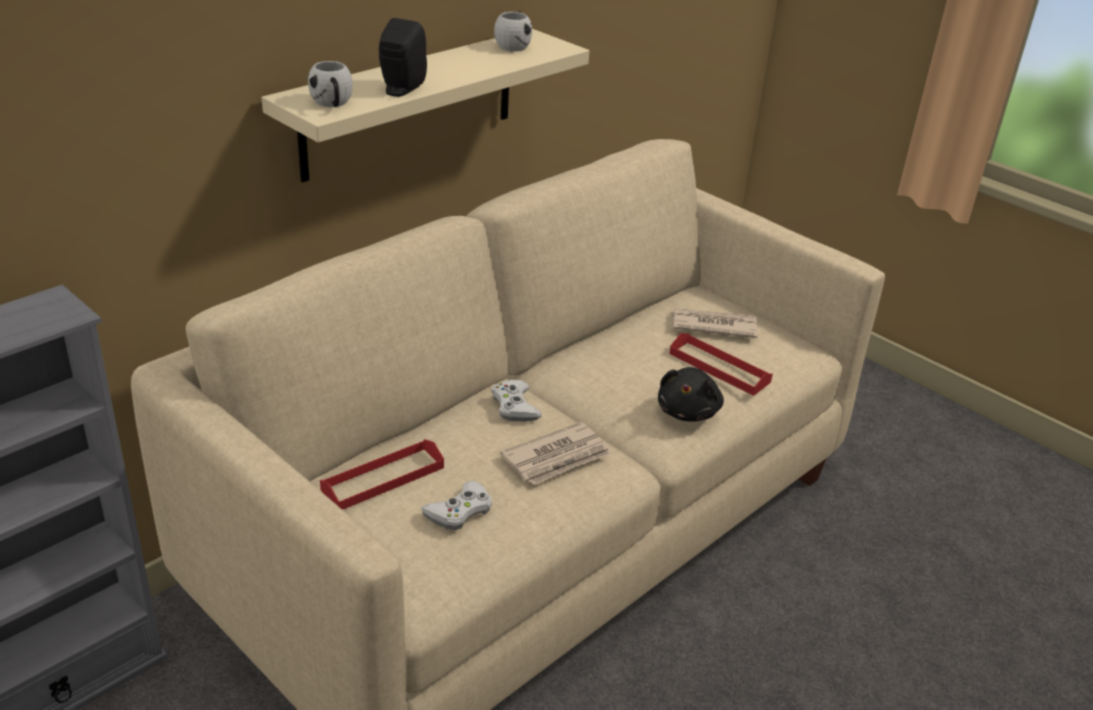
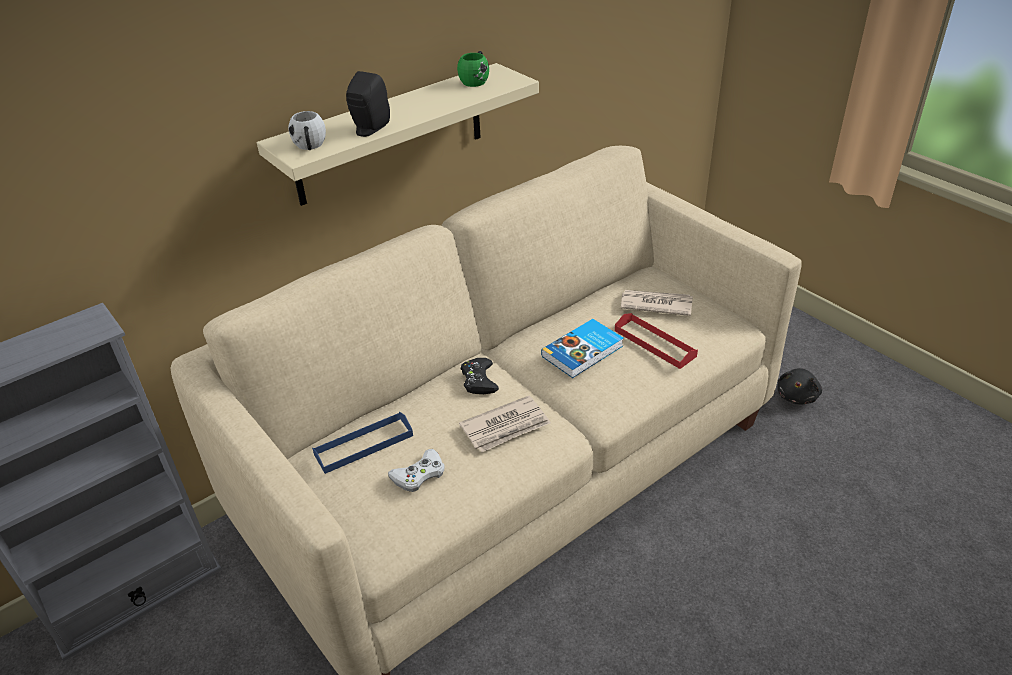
camera: 10 degrees right, 5 degrees up
(383, 478) = (364, 445): red tray -> blue tray
(514, 45) = (476, 80): white mug -> green mug
(514, 406) = (479, 380): white game controller -> black game controller
(636, 376) = (584, 351): none -> book
(688, 411) = (623, 383): black plush toy -> black plush toy (797, 396)

